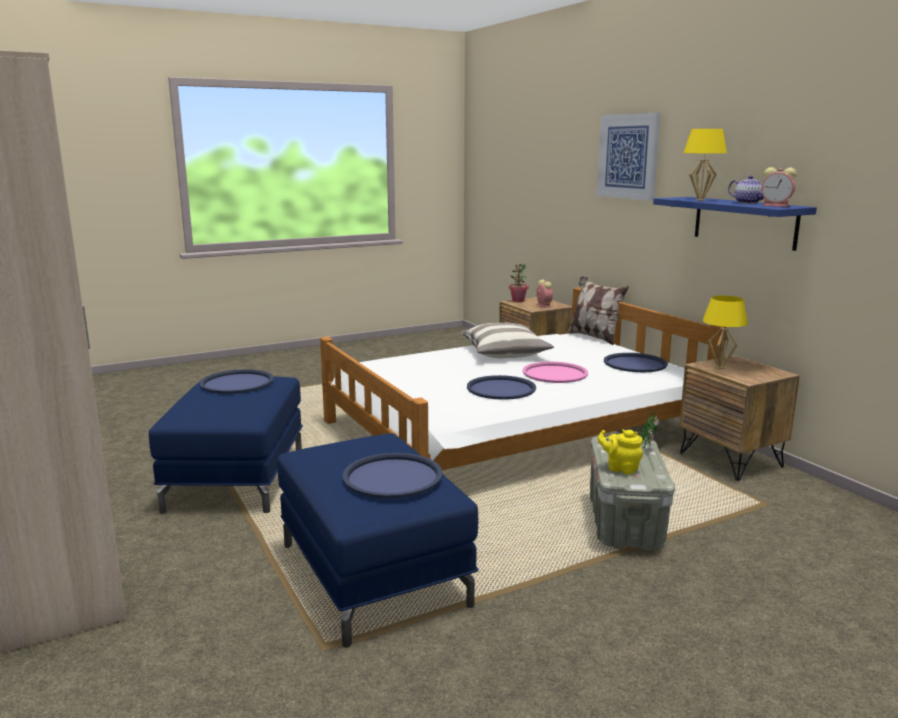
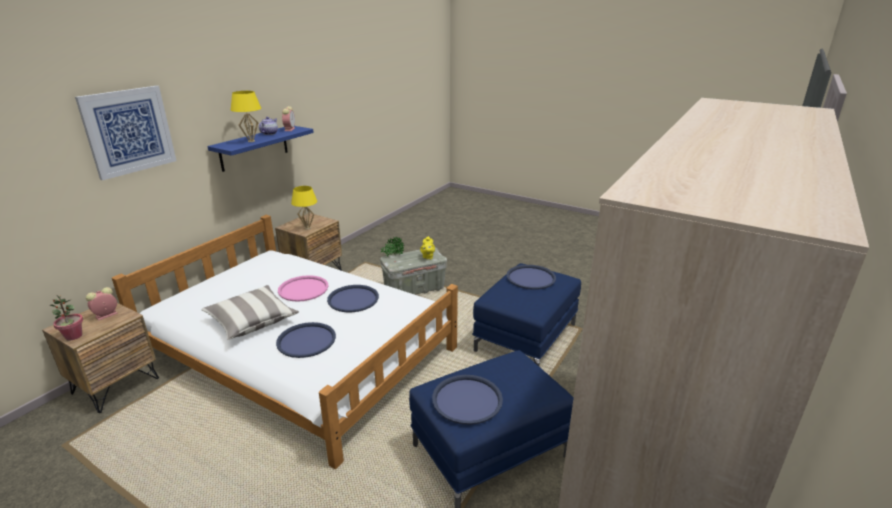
camera: 120 degrees left, 10 degrees up
(594, 337) = (169, 298): pillow -> none
(635, 364) = (261, 268): blue tray -> blue tray (306, 340)

